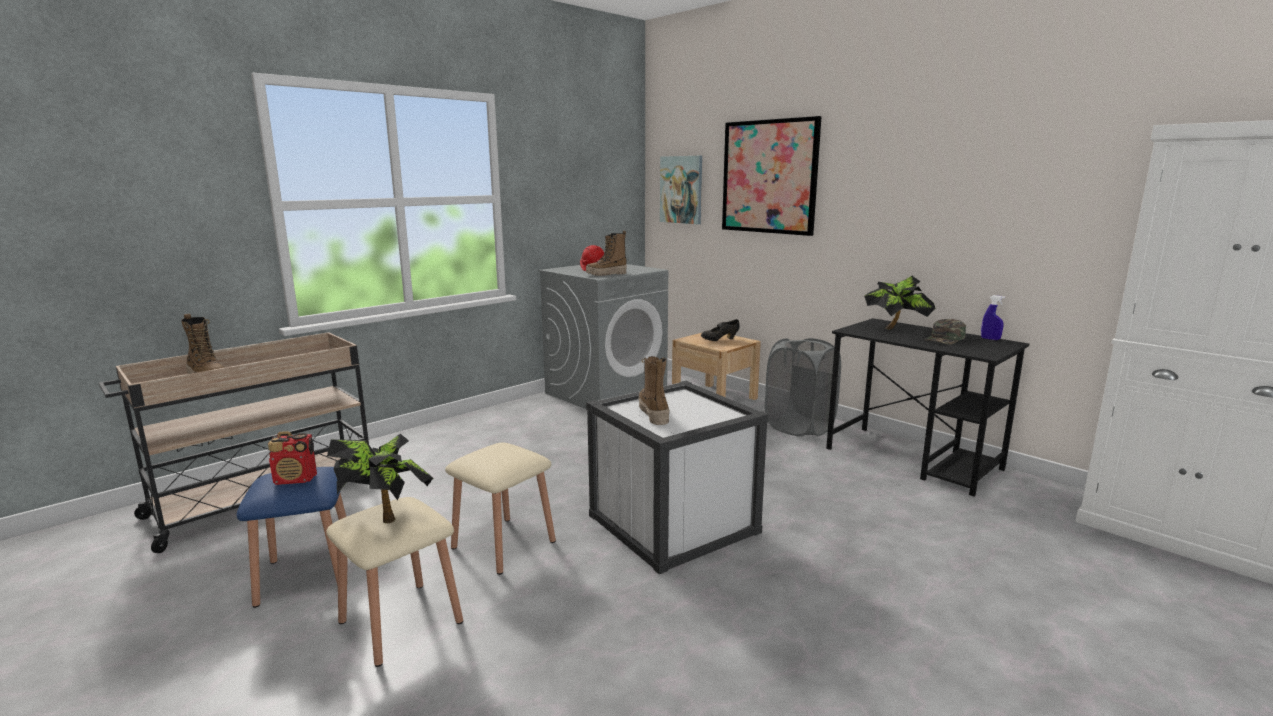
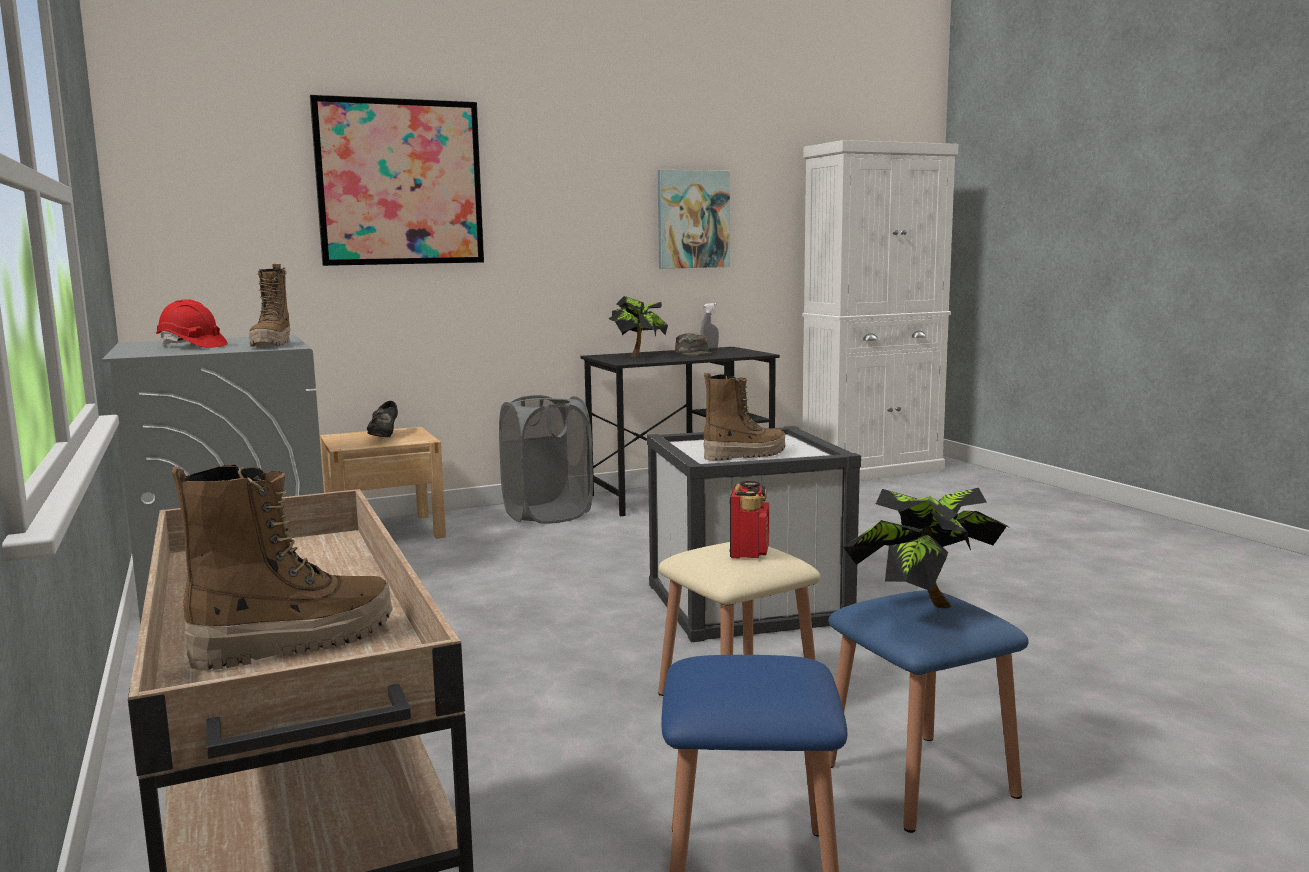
camera: 70 degrees left, 5 degrees down
(296, 479) = (757, 669): radio -> radio (749, 551)
(401, 622) = (919, 780): beige stool -> blue stool
(653, 413) = (744, 455): boot -> boot turned 150 degrees clockwise
(681, 189) = (212, 203): picture -> picture (693, 219)
(990, 339) = (709, 348): blue spray bottle -> grey spray bottle

